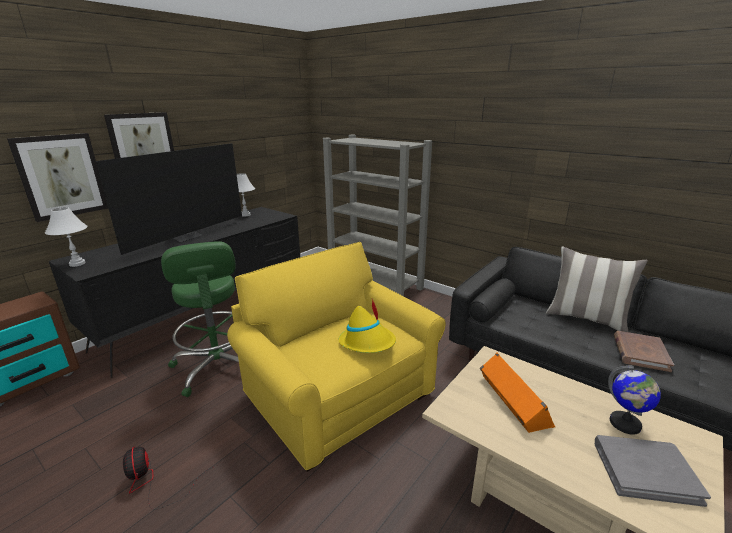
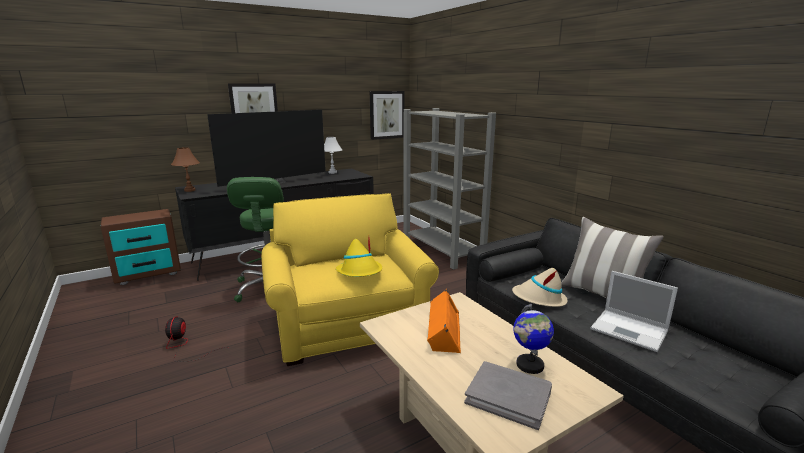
camera: 20 degrees right, 5 degrees down
(61, 176) = (192, 126): picture -> picture (386, 115)
(77, 263) = (189, 190): white table lamp -> brown table lamp
(542, 334) = (539, 299): none -> beige hat
(640, 353) = (630, 330): brown book -> laptop

